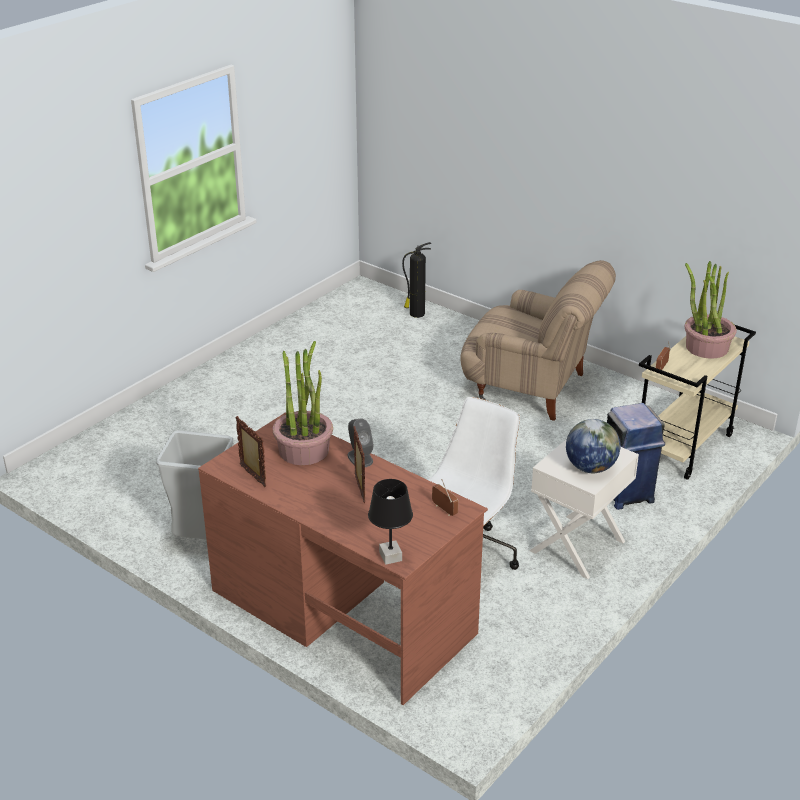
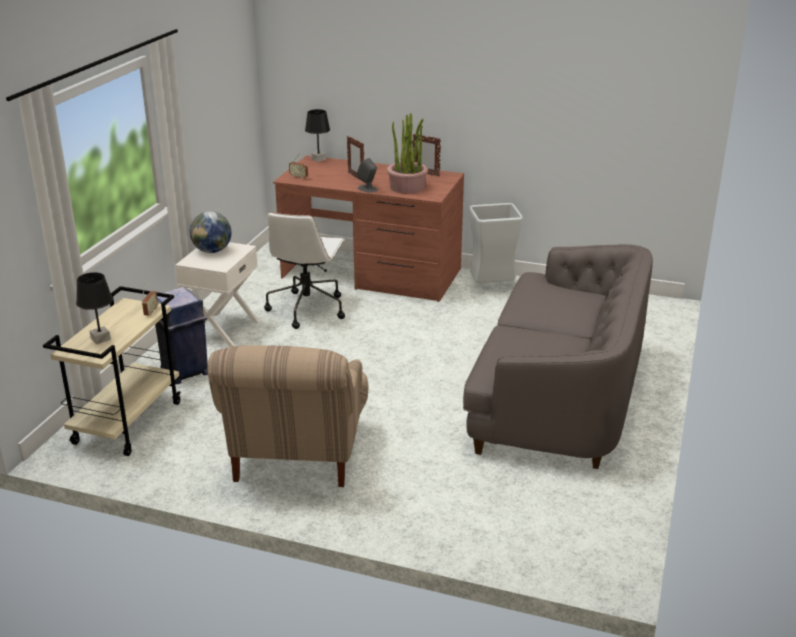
camera: 160 degrees right, 5 degrees down
(273, 391) = (558, 396): none -> grey sofa
(416, 314) = (490, 535): fire extinguisher -> none
(531, 387) = (297, 456): beige armchair -> beige armchair turned 90 degrees counterclockwise
(706, 347) = (101, 339): potted plant -> black table lamp

